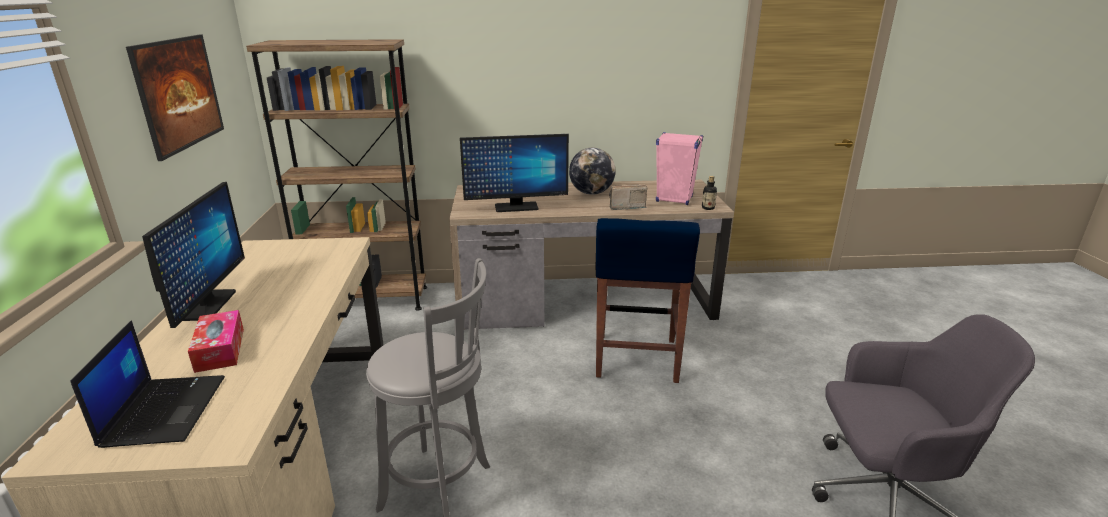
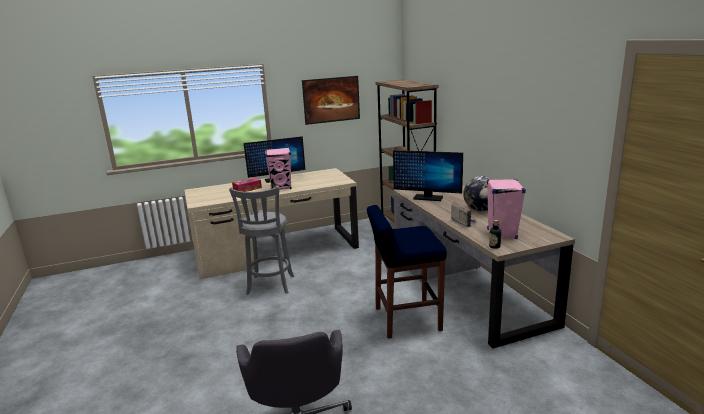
camera: 75 degrees right, 5 degrees down
(164, 410) = (212, 193): laptop -> none
(285, 305) = (281, 187): none -> pink speaker
(516, 207) = (428, 198): monitor -> monitor turned 45 degrees counterclockwise

